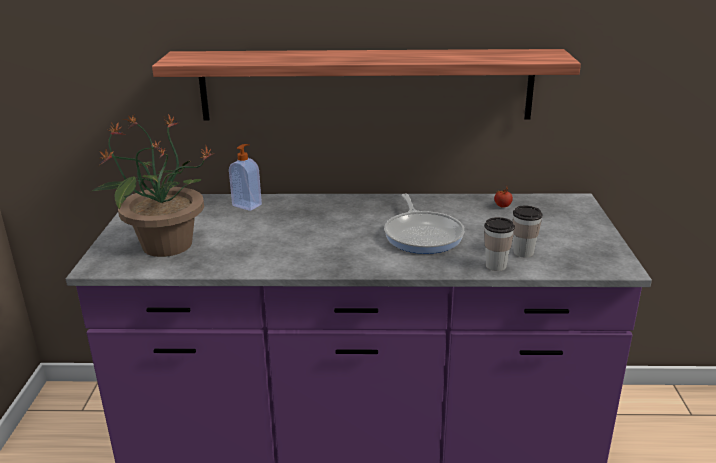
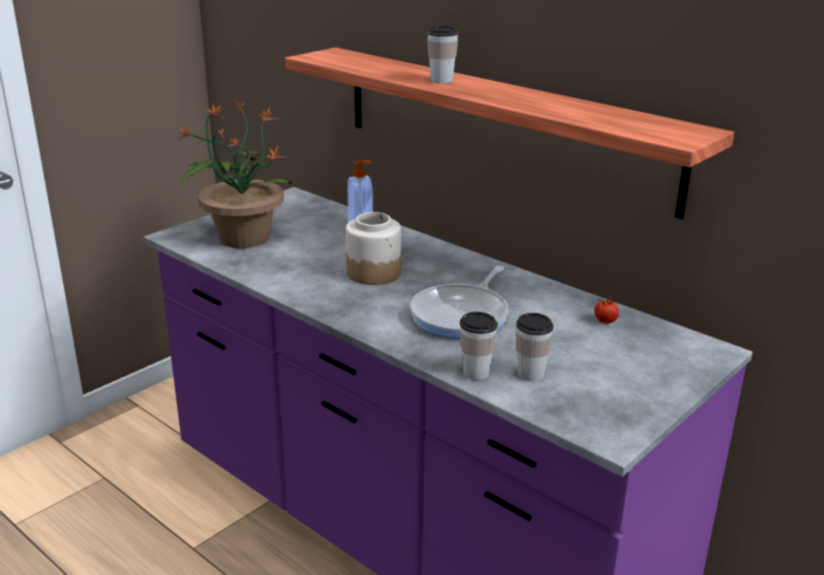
camera: 40 degrees right, 0 degrees up
(316, 232) = (374, 273): none -> jar
(325, 57) = (441, 81): none -> cup

